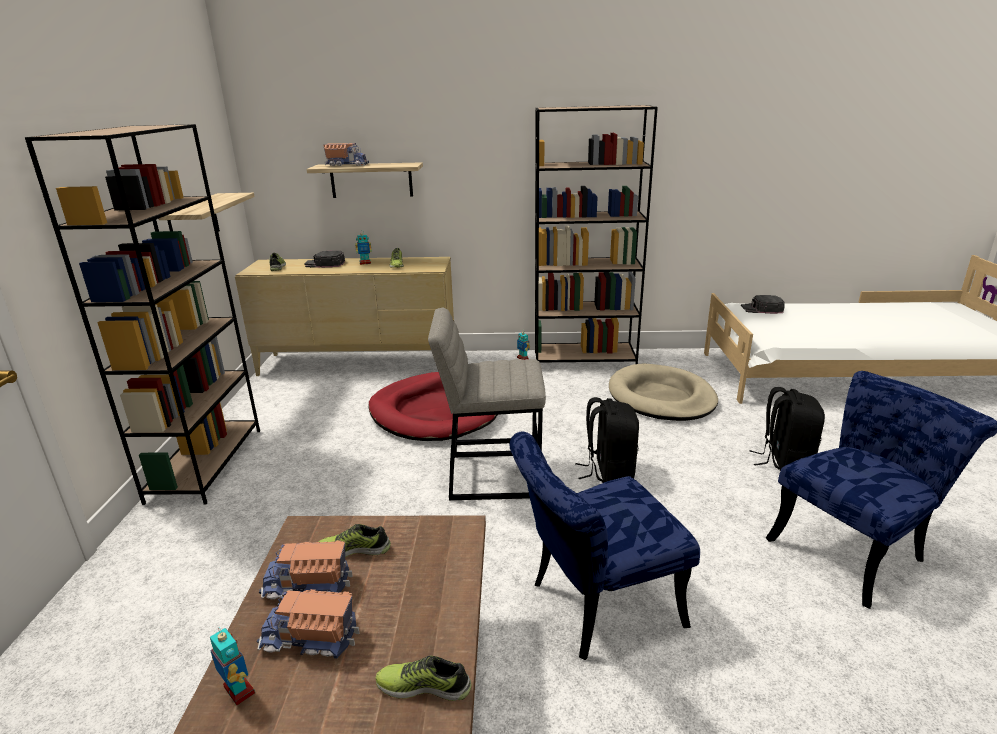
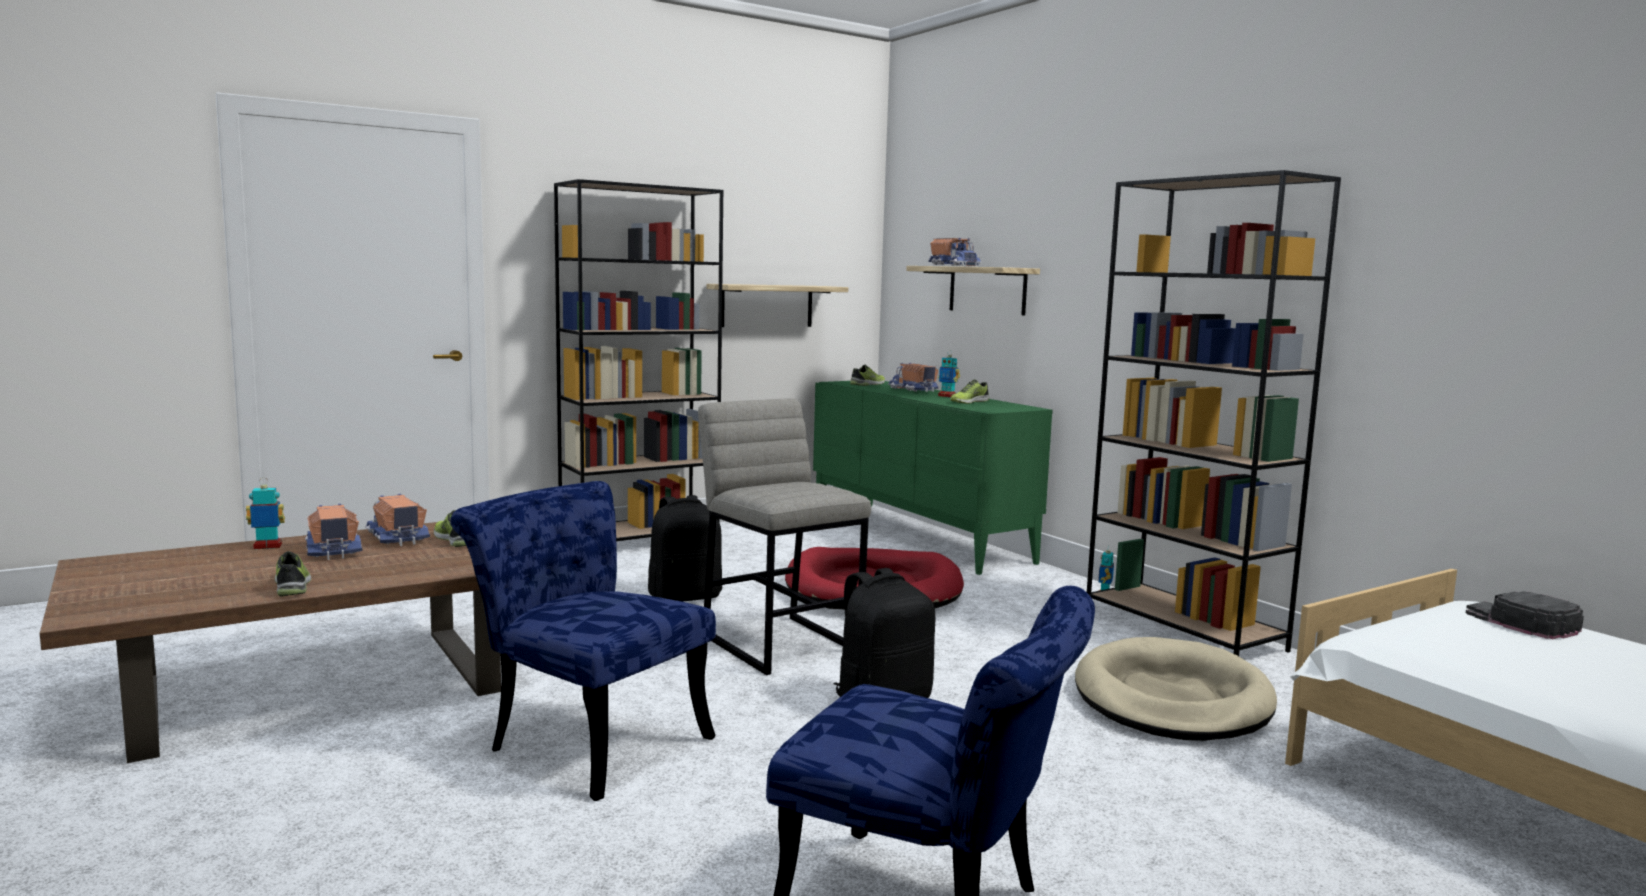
camera: 55 degrees right, 15 degrees down
(238, 691) = (267, 547): toy robot -> toy robot turned 120 degrees counterclockwise
(325, 264) = (912, 390): black cap -> toy truck
(360, 363) = (919, 536): beige dresser -> green dresser
(784, 462) = (1132, 827): black backpack -> black backpack (685, 597)

